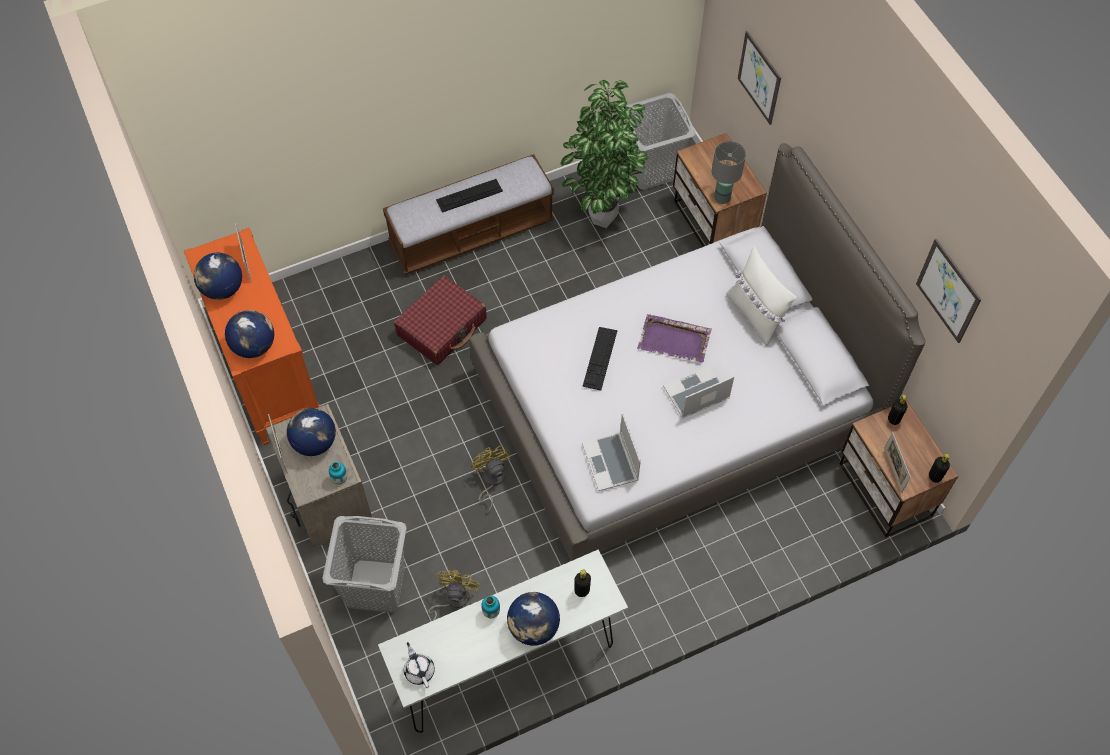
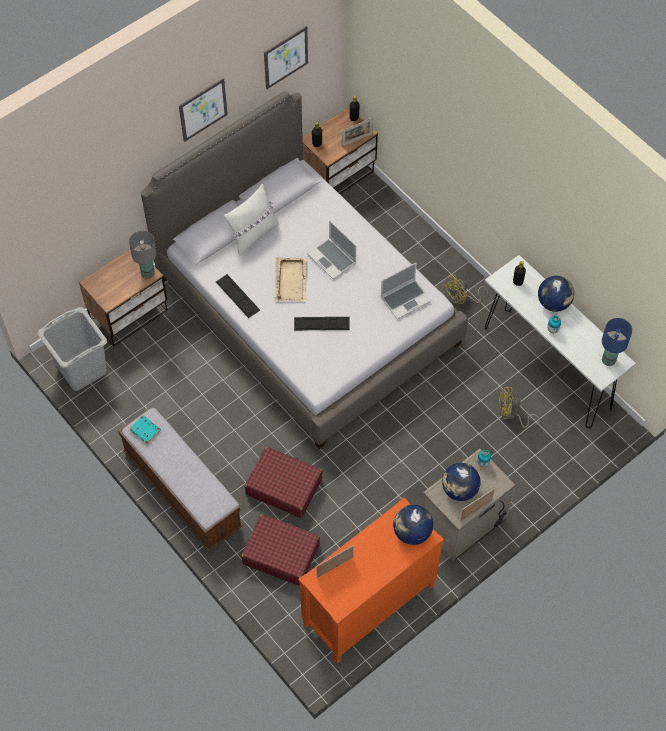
camera: 105 degrees left, 0 degrees up
(222, 289) = (366, 576): globe -> none
(362, 307) = (281, 554): none -> red suitcase
(376, 585) = (519, 468): grey laundry basket -> none
(419, 670) = (608, 360): white teapot -> blue table lamp
(469, 195) = (178, 465): keyboard -> keyboard (237, 296)
(491, 480) = (410, 414): yellow fan -> yellow fan (461, 299)
(522, 174) = (146, 430): none -> turquoise book
(602, 221) = (146, 394): potted plant -> none
(675, 340) = (291, 280): purple tray -> beige tray
(759, 77) = (84, 213): picture -> picture (203, 109)

